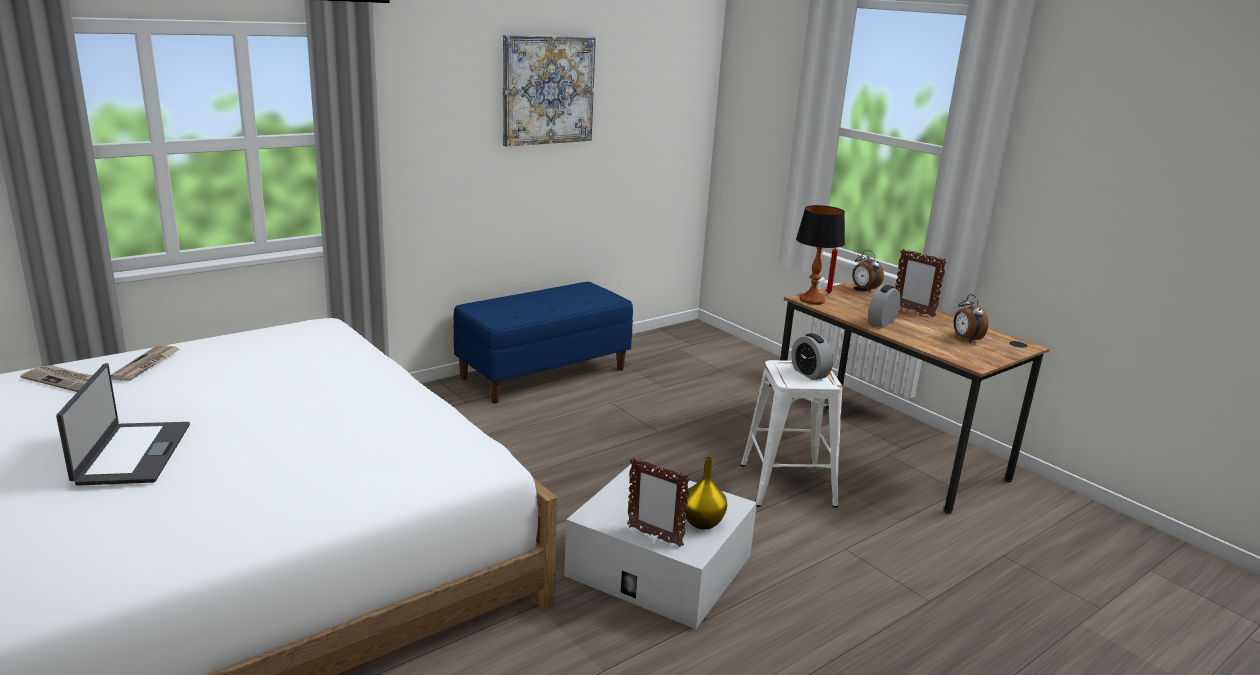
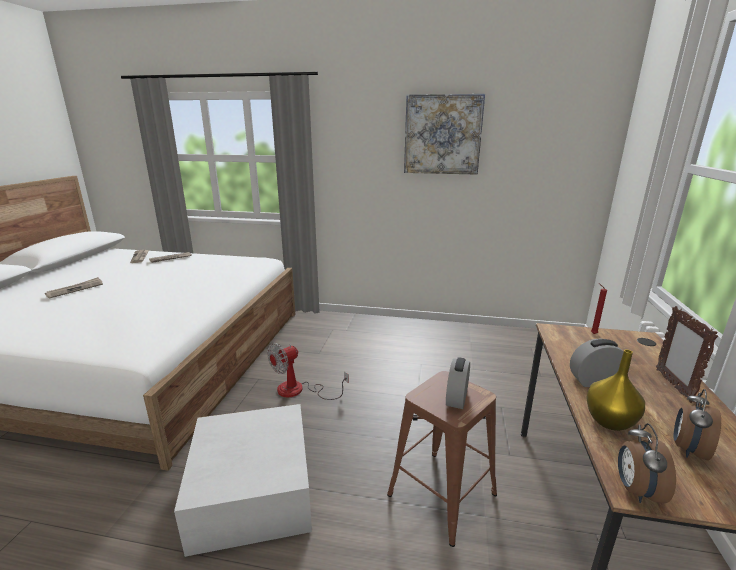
camera: 50 degrees right, 0 degrees up
(131, 454) = (75, 289): laptop -> newspaper
(539, 480) = (299, 390): none -> fan
(544, 373) = (413, 330): blue bench -> none
(654, 536) = (205, 463): picture frame -> none
(703, 522) = (246, 475): yellow vase -> yellow vase (611, 422)
(786, 485) = (441, 493): white stool -> brown stool
(811, 300) = (558, 334): table lamp -> none
(864, 289) = (648, 343): alarm clock -> alarm clock (636, 490)

